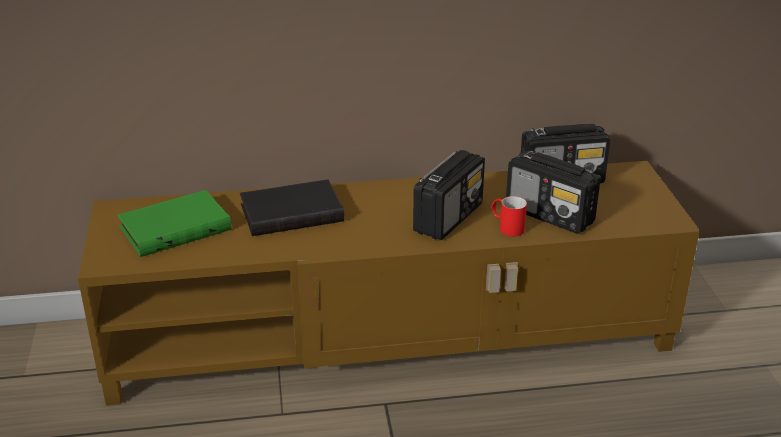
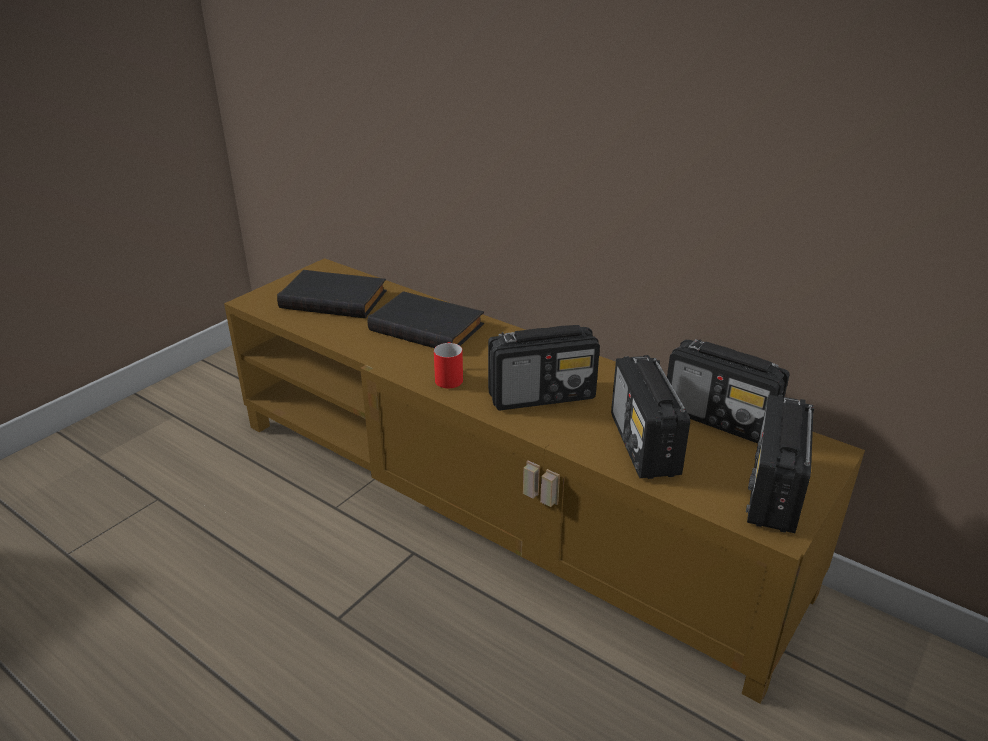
camera: 45 degrees right, 0 degrees up
(175, 227) = (335, 298): green book -> black book
(506, 227) = (580, 432): red mug -> red mug (449, 376)
(644, 205) = (773, 493): none -> radio

